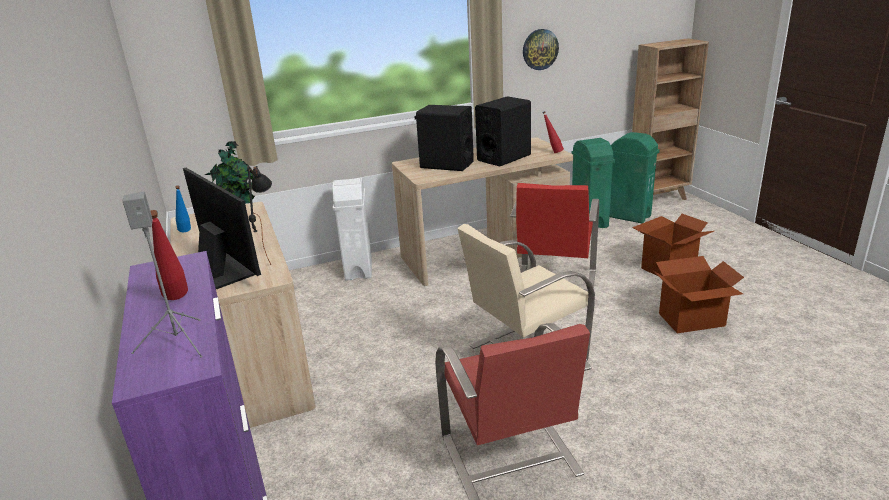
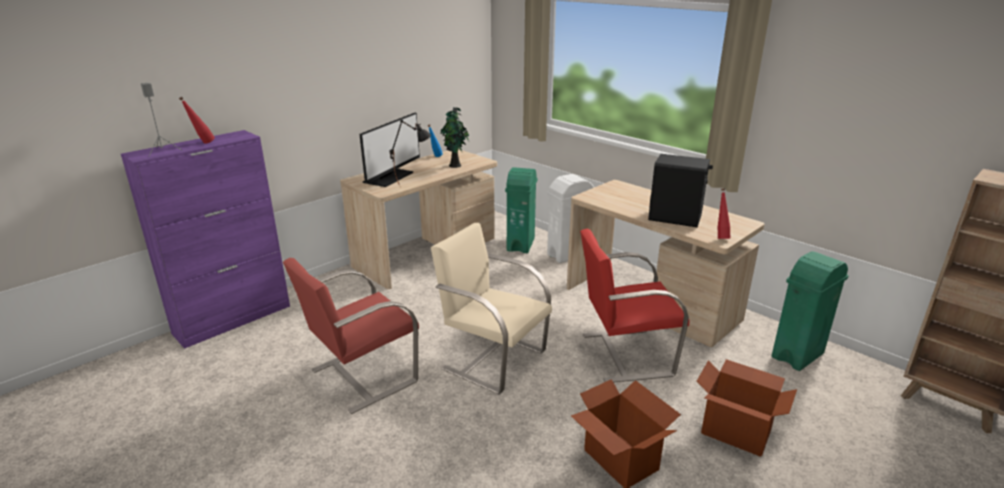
camera: 65 degrees right, 0 degrees up
(446, 165) = (628, 199): black speaker -> none
(540, 49) = (814, 126): wall clock -> none
(628, 216) = (853, 383): green trash can -> green trash can (521, 244)

